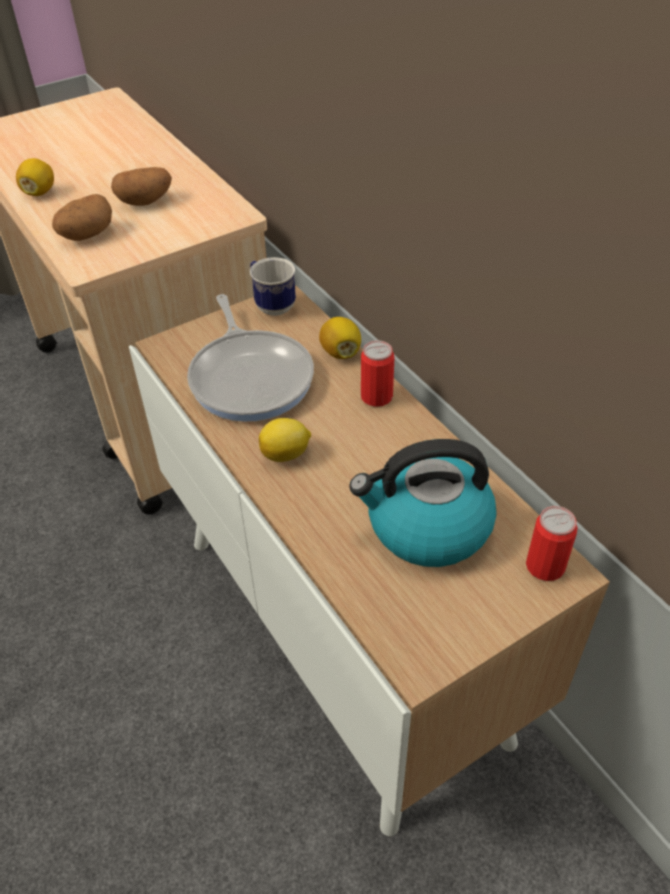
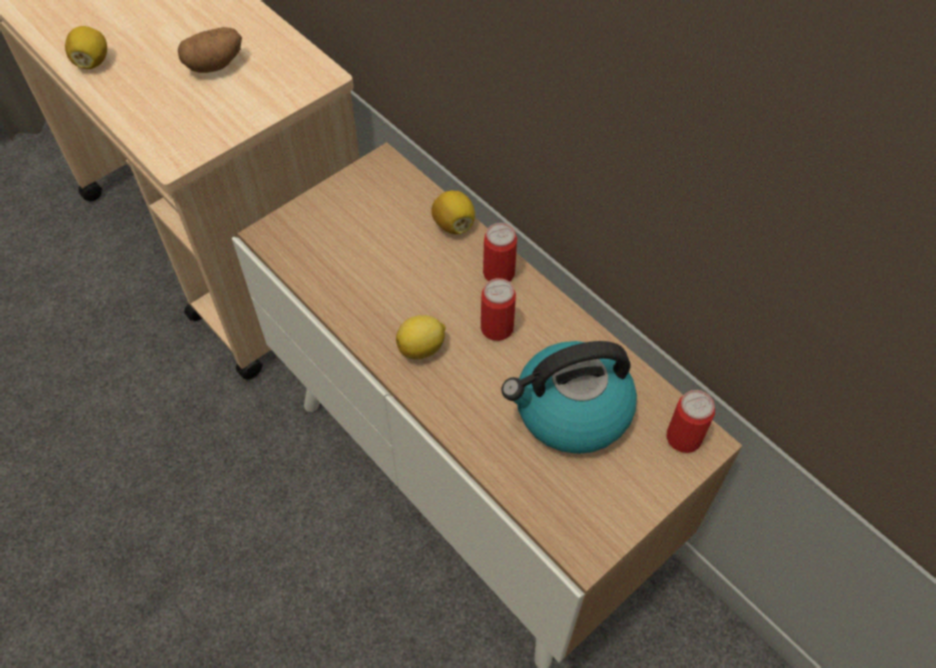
camera: 10 degrees left, 10 degrees up
(87, 235) = (162, 116): potato -> none
(251, 377) = (368, 263): frying pan -> none
(271, 305) = (371, 173): mug -> none
(365, 444) = (497, 328): none -> can

